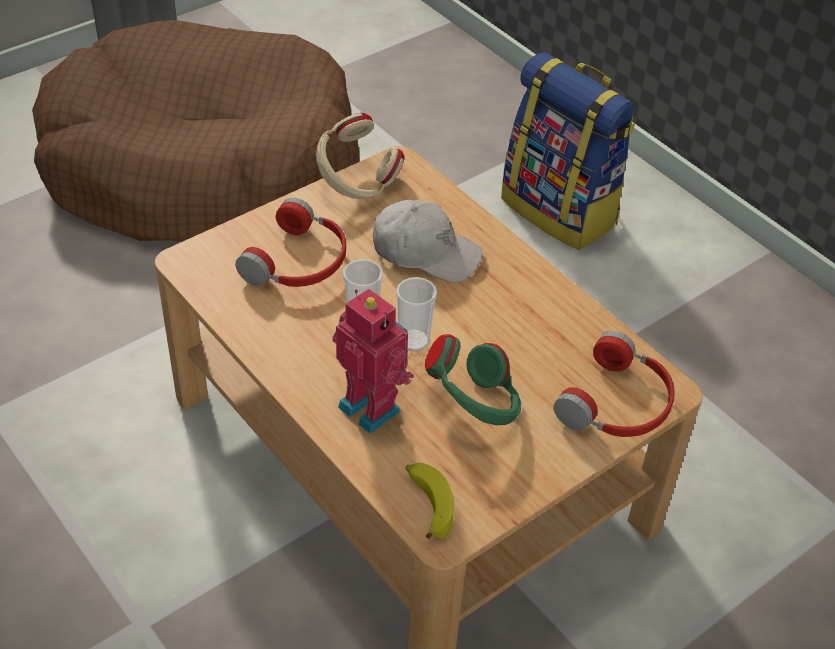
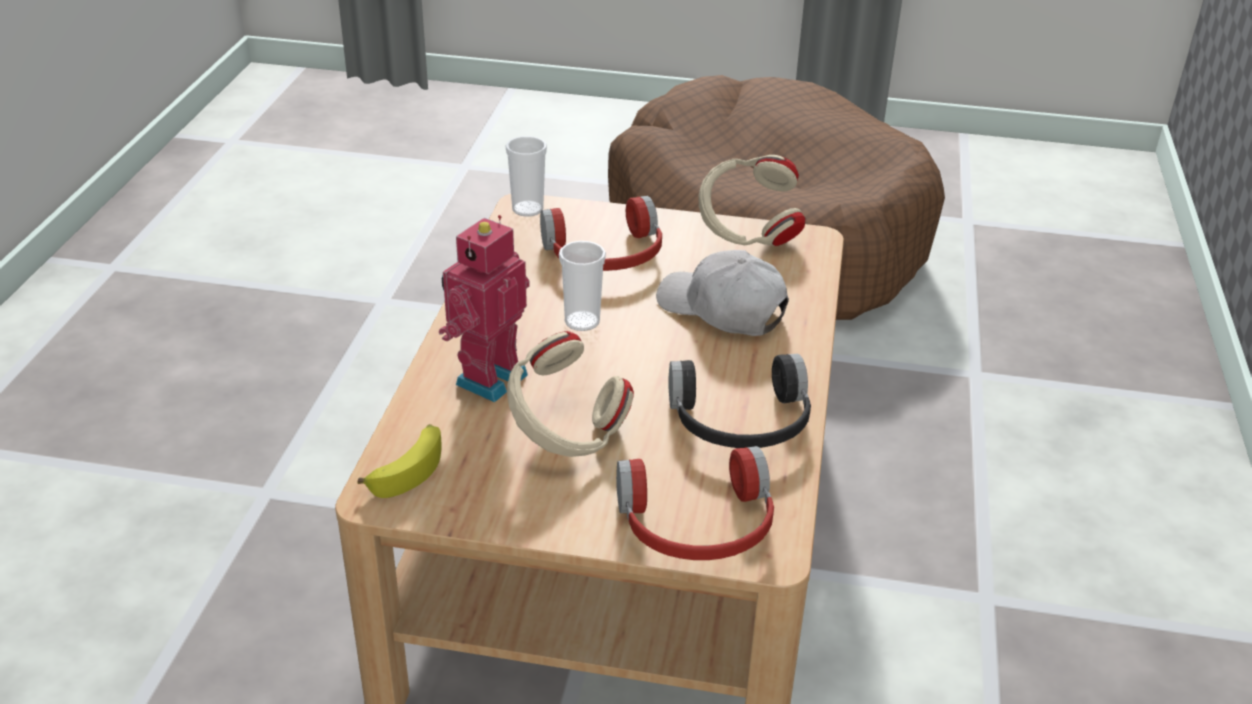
camera: 50 degrees right, 10 degrees down
(372, 407) = (487, 378): toy robot -> toy robot turned 150 degrees counterclockwise
(414, 341) = (600, 359): cup -> cup (527, 209)
(425, 252) = (722, 309): white cap -> white cap turned 150 degrees clockwise
(475, 407) = (566, 435): green headphones -> beige headphones
(546, 323) = (741, 423): none -> black headphones
(561, 211) = (1074, 455): backpack -> none

